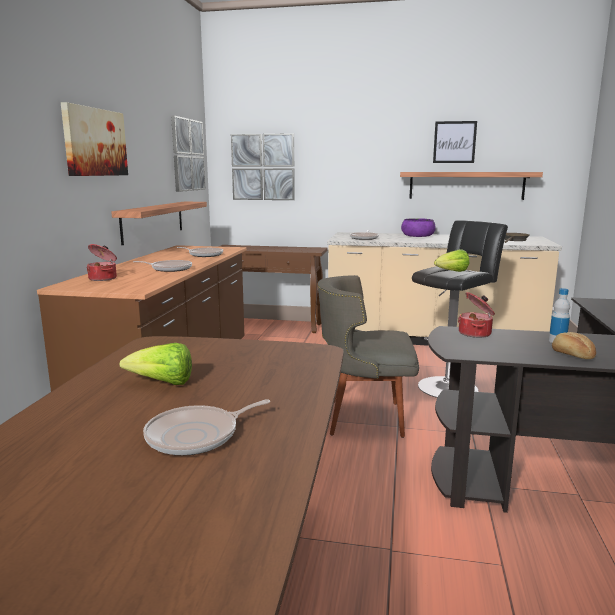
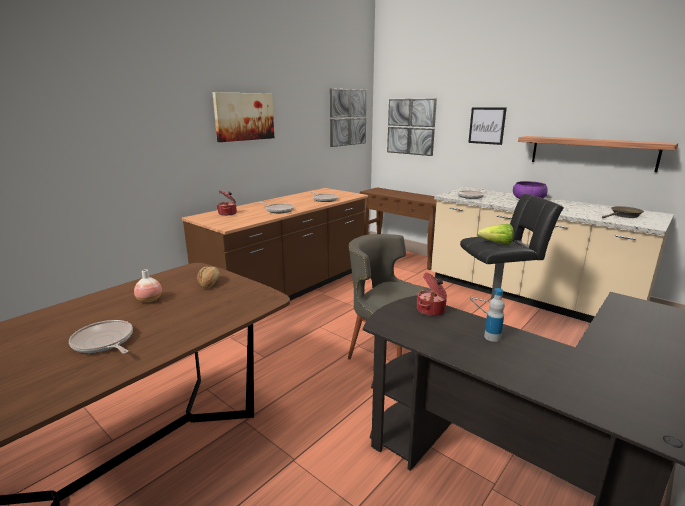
camera: 30 degrees right, 5 degrees up
(153, 221) = (302, 170): shelf -> none
(163, 383) = (149, 300): lettuce -> vase
(197, 436) = (104, 342): frying pan -> frying pan turned 45 degrees clockwise
(454, 142) = (584, 108): picture -> picture (487, 125)
(572, 355) = (477, 355): bread -> bread (209, 283)

